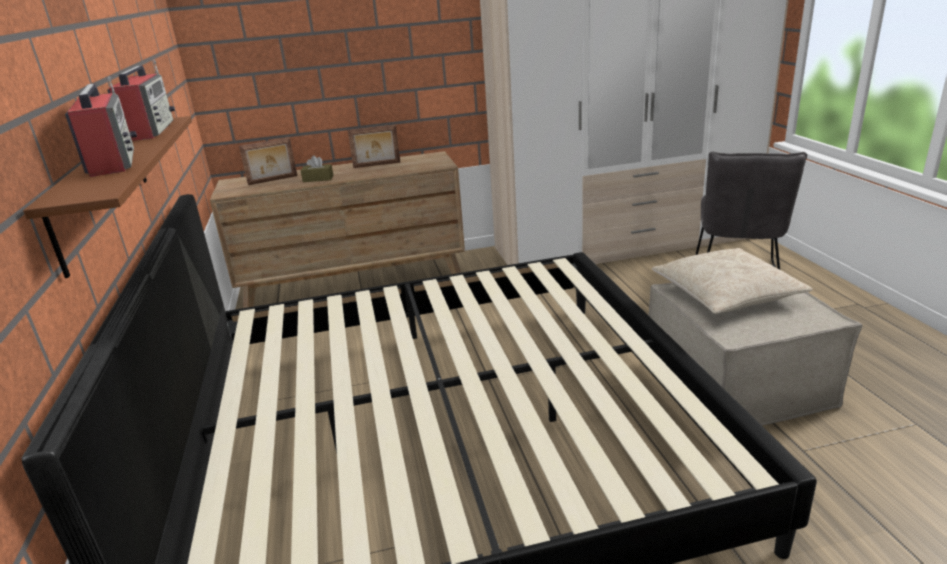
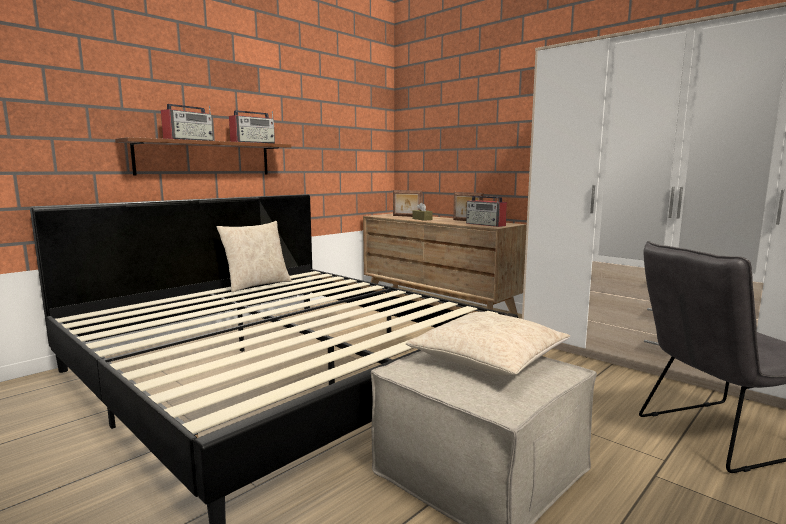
camera: 55 degrees right, 15 degrees down
(253, 370) = (257, 285): none -> beige pillow
(421, 164) = (486, 224): none -> radio

